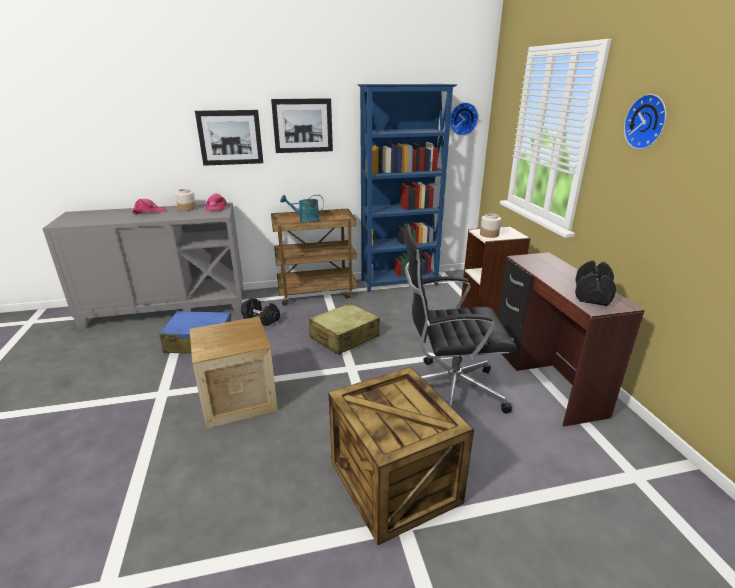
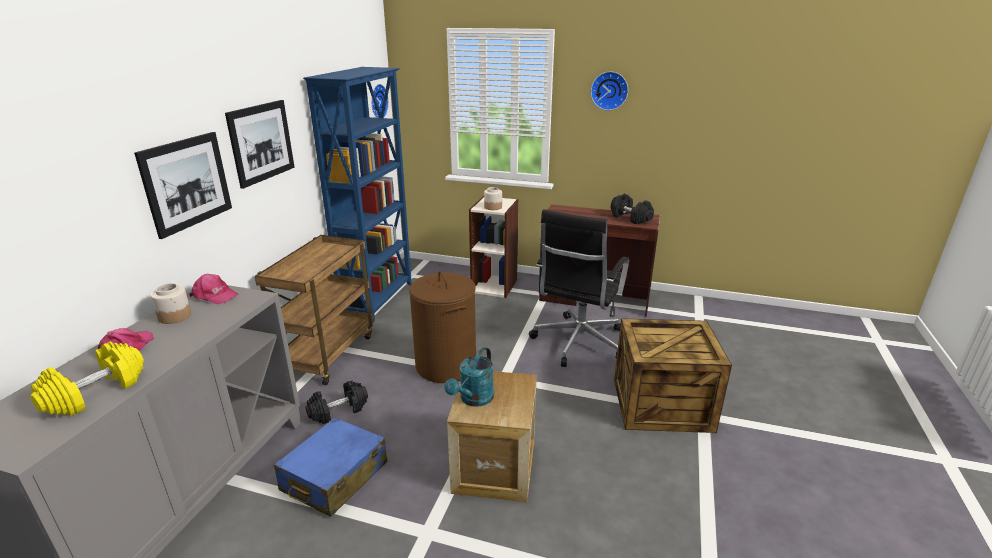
camera: 60 degrees left, 0 degrees up
(107, 219) = (96, 392): none -> yellow dumbbell
(305, 221) = (304, 267): turquoise watering can -> turquoise watering can (473, 399)
(344, 337) = (446, 365): beige suitcase -> brown laundry basket

